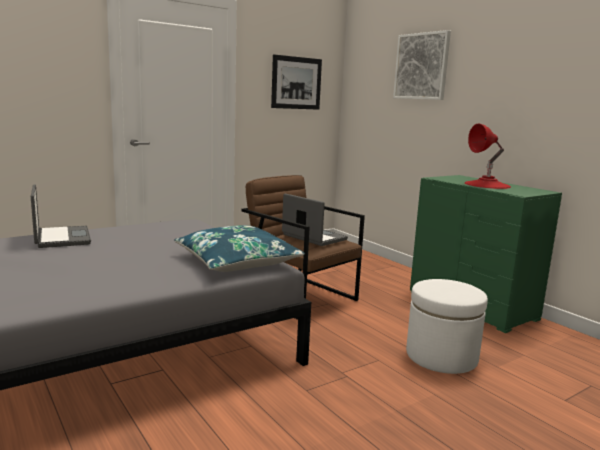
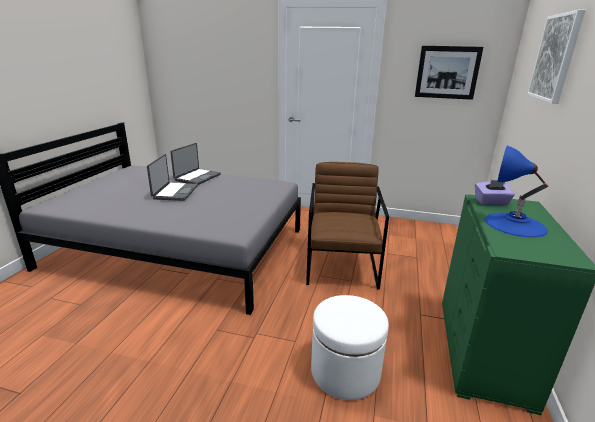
camera: 50 degrees right, 10 degrees up
(237, 262) = (227, 223): blue pillow -> none
(313, 237) = (344, 222): laptop -> laptop (175, 192)
(446, 178) = (491, 202): none -> purple tissue box
(487, 185) = (514, 224): red table lamp -> blue table lamp

